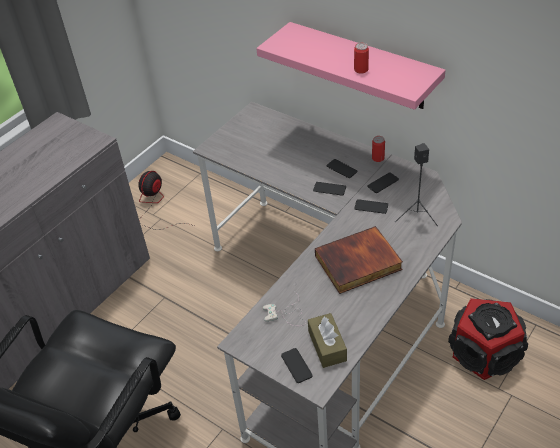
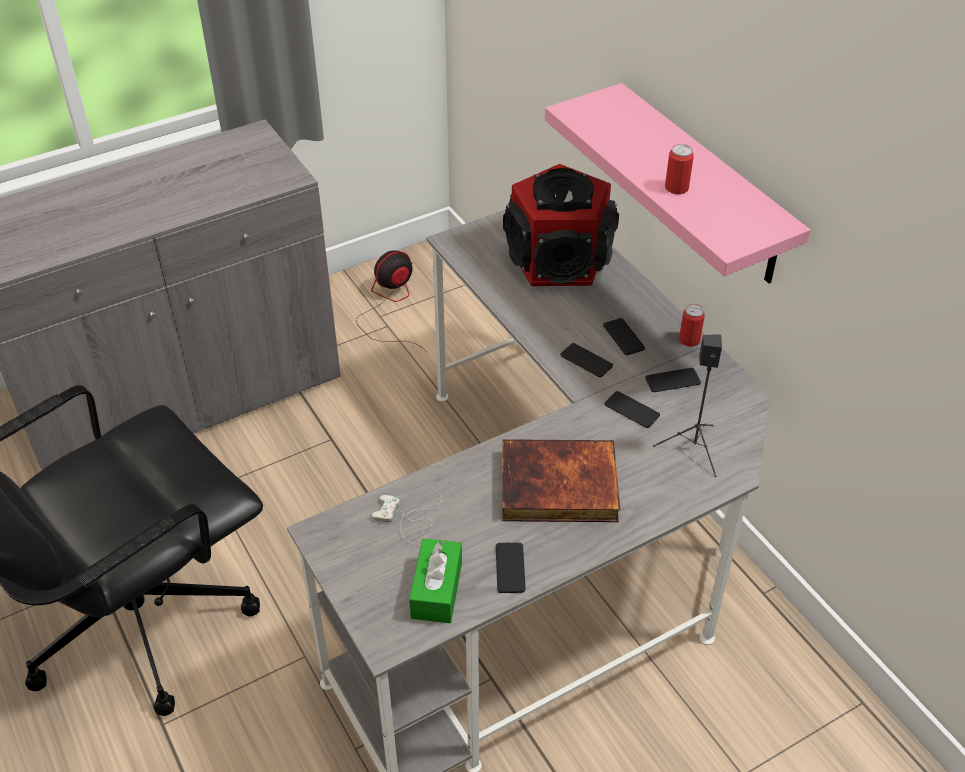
camera: 20 degrees right, 0 degrees up
(296, 365) = (376, 600): phone -> phone (510, 568)
(327, 346) = (436, 590): brown tissue box -> green tissue box
(484, 353) = (751, 710): speaker -> speaker (559, 260)

